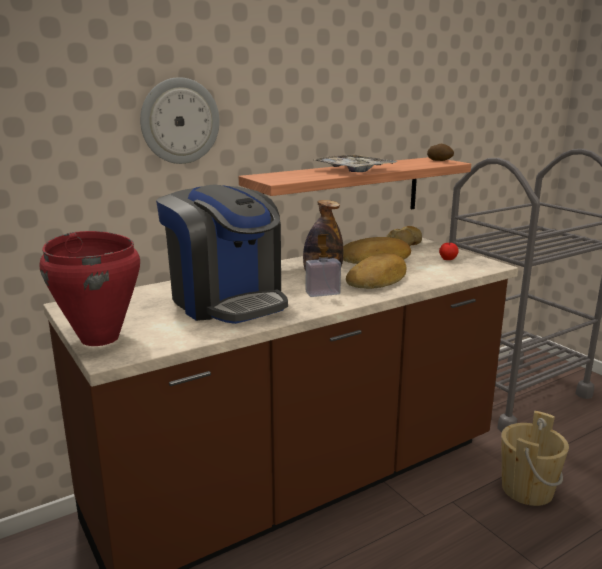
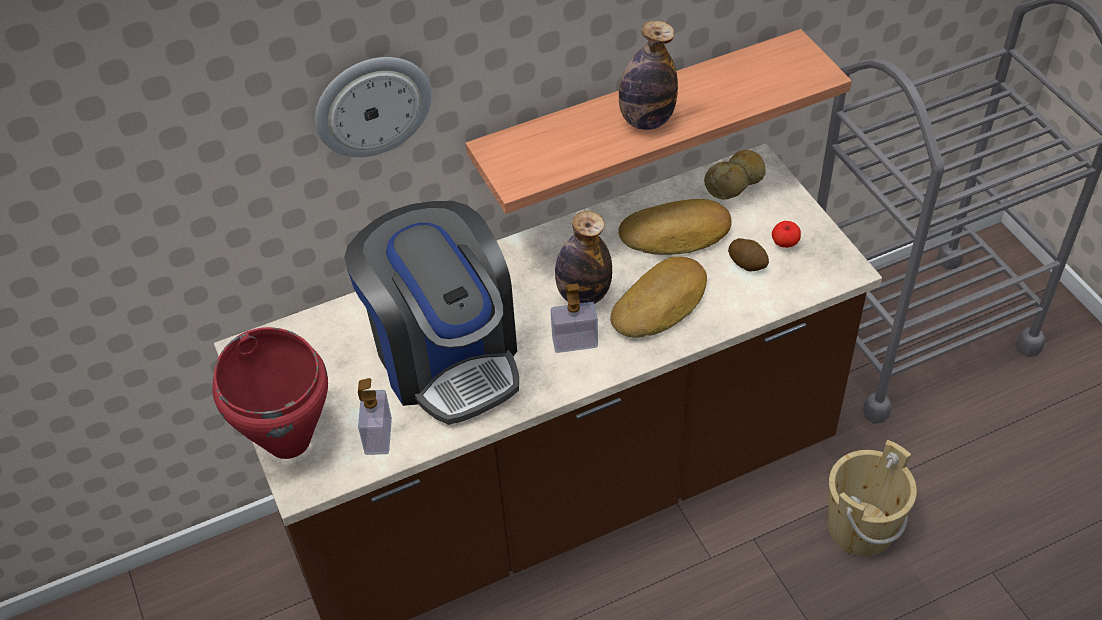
camera: 10 degrees right, 30 degrees up
(176, 333) = (378, 436): none -> soap dispenser
(354, 170) = (646, 120): tray -> bottle
(440, 161) = (804, 62): potato -> potato (748, 263)

